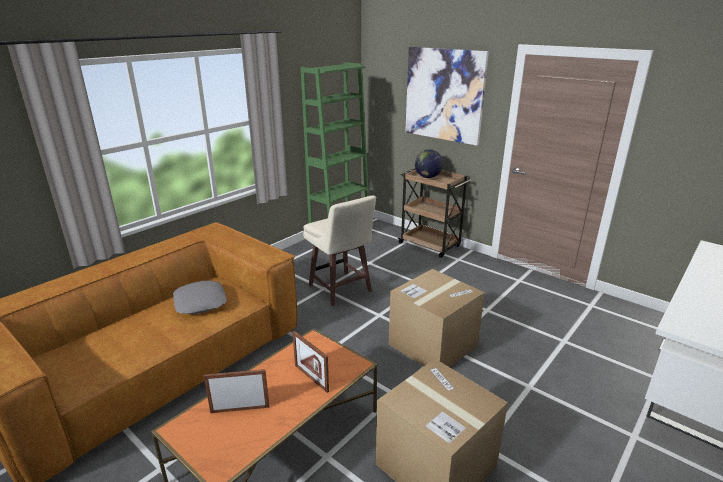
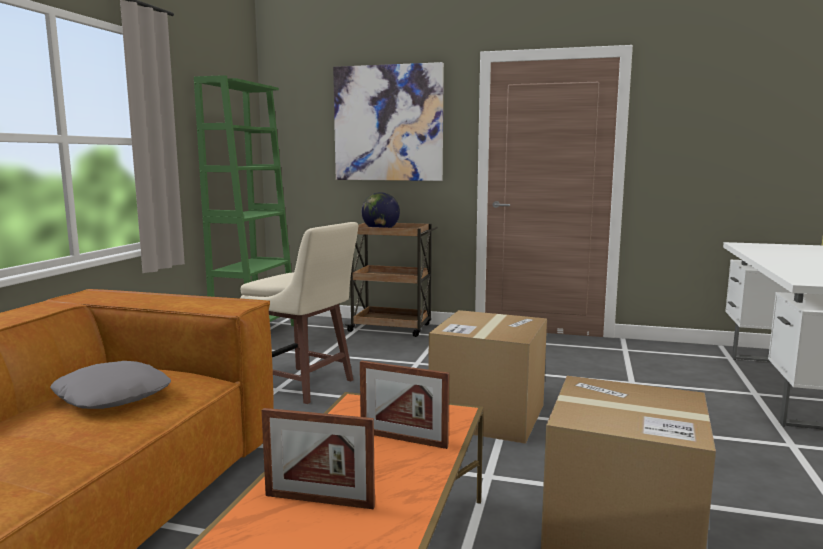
camera: 25 degrees left, 15 degrees down
(240, 409) = (319, 501): picture frame -> picture frame turned 135 degrees counterclockwise

